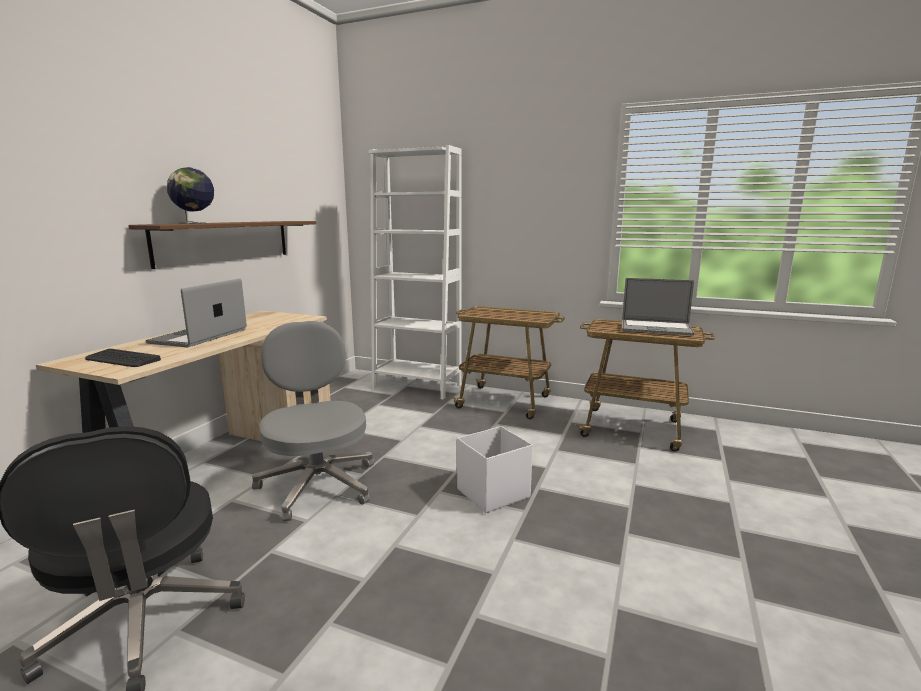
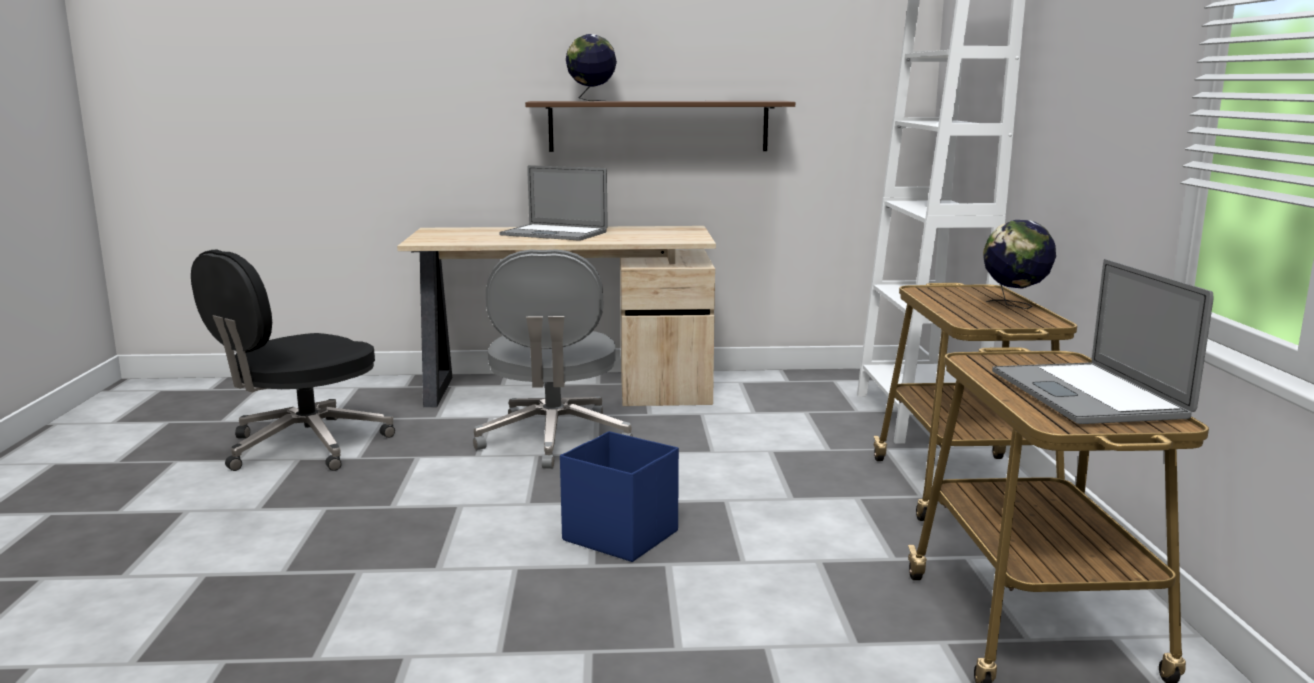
camera: 65 degrees right, 0 degrees up
(122, 359) = (452, 236): keyboard -> none
(199, 336) = (554, 233): laptop -> laptop turned 150 degrees counterclockwise
(318, 483) = (553, 440): grey office chair -> grey office chair turned 135 degrees clockwise
(492, 493) = (619, 535): white storage box -> blue storage box
(517, 311) = (1014, 306): none -> globe

